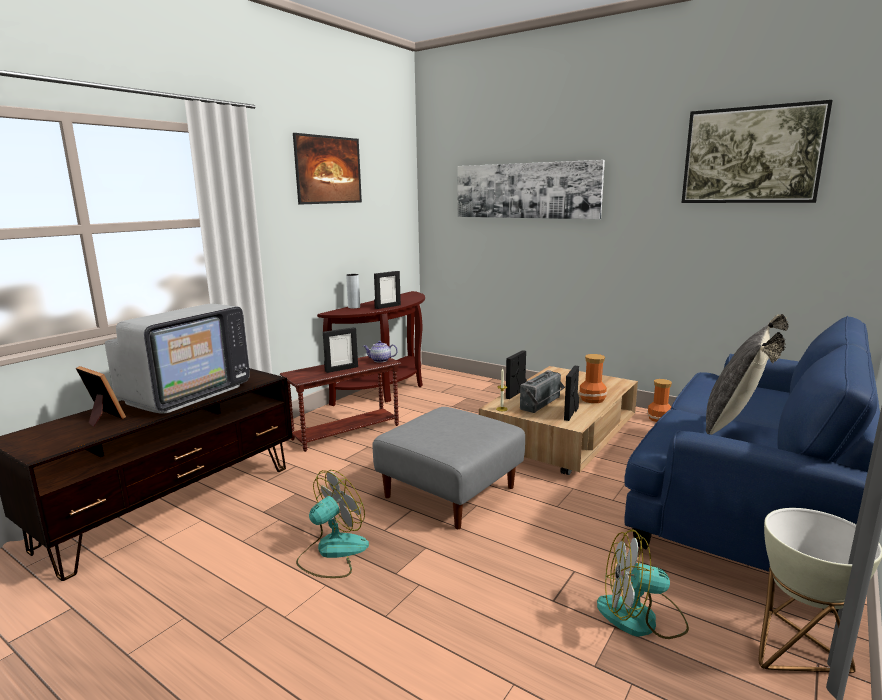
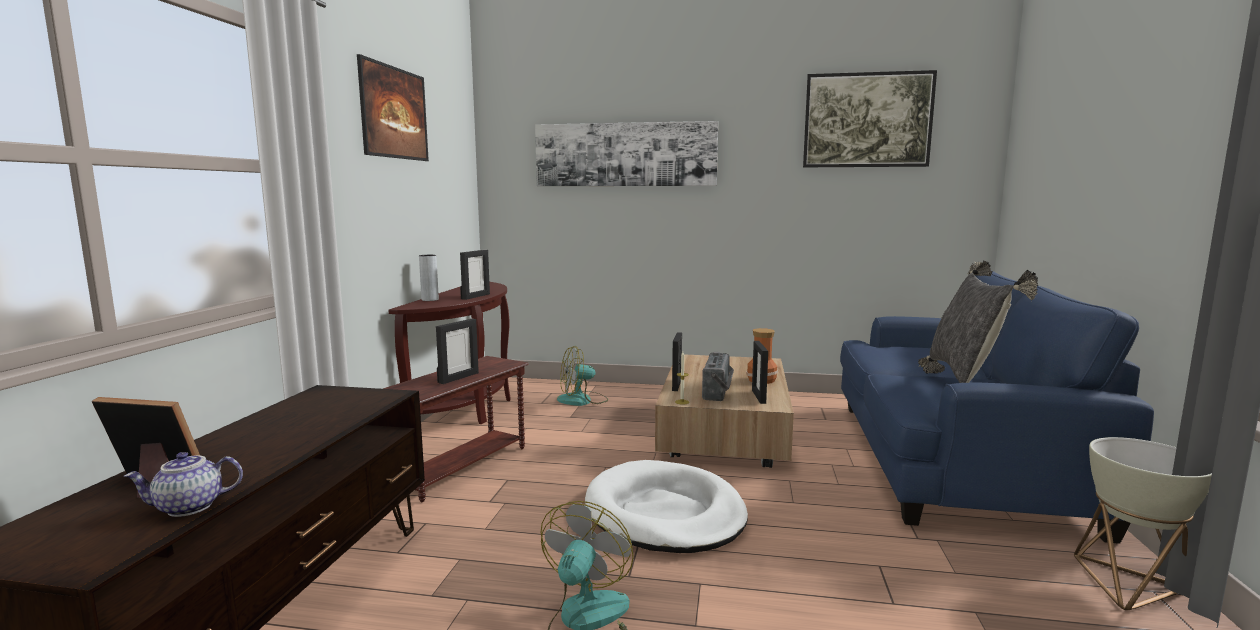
camera: 25 degrees left, 5 degrees down
(186, 394) = (279, 430): television -> none
(380, 360) = (499, 363): teapot -> teapot (188, 508)
(450, 492) = (664, 513): grey ottoman -> white dog bed
(641, 617) = (986, 595): fan -> fan (582, 400)
(659, 418) = (797, 398): vase -> none

